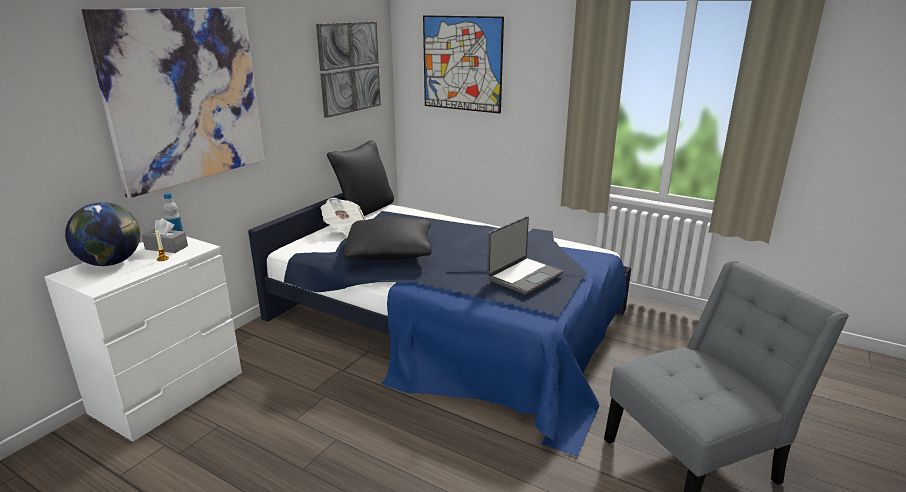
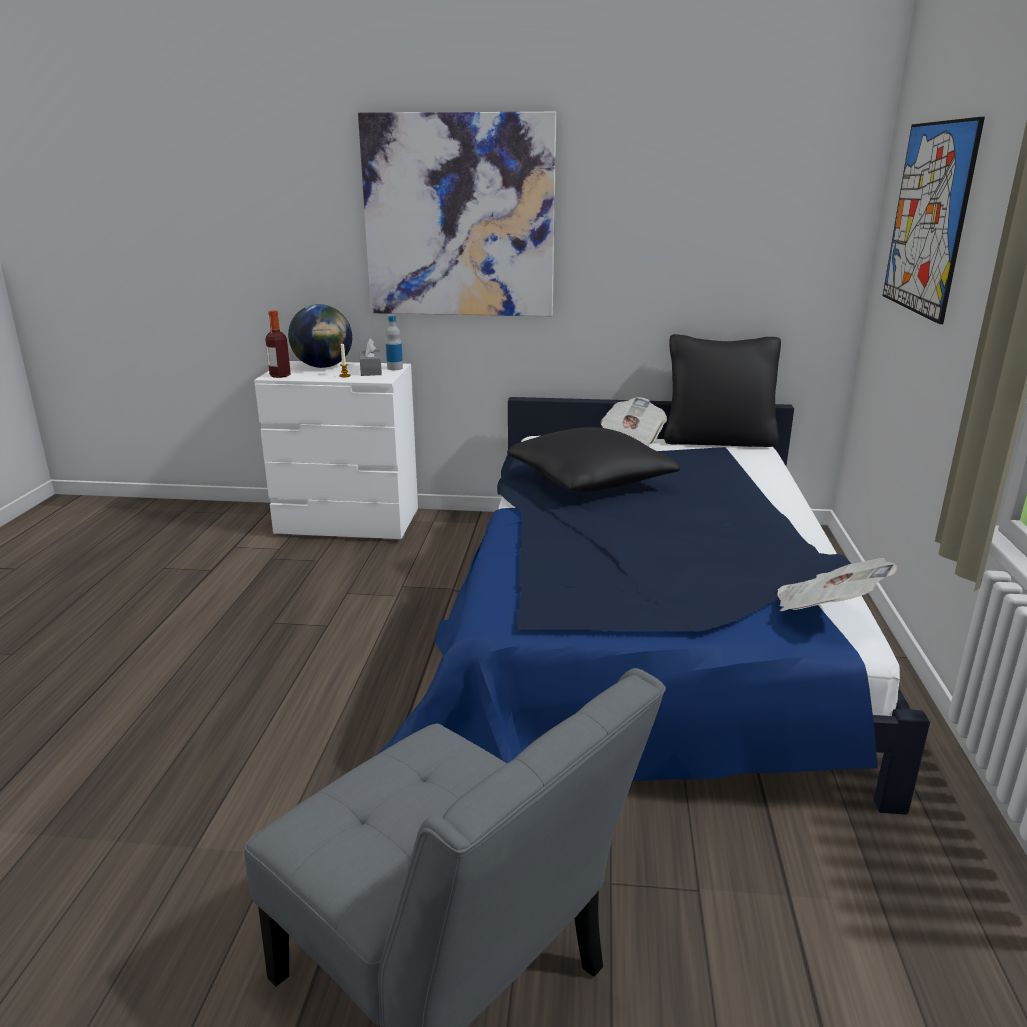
camera: 65 degrees right, 0 degrees up
(104, 284) = (280, 375): none -> bottle
(349, 67) = (756, 212): picture -> none
(524, 276) = (617, 576): laptop -> none
(582, 246) = (826, 610): none -> newspaper

